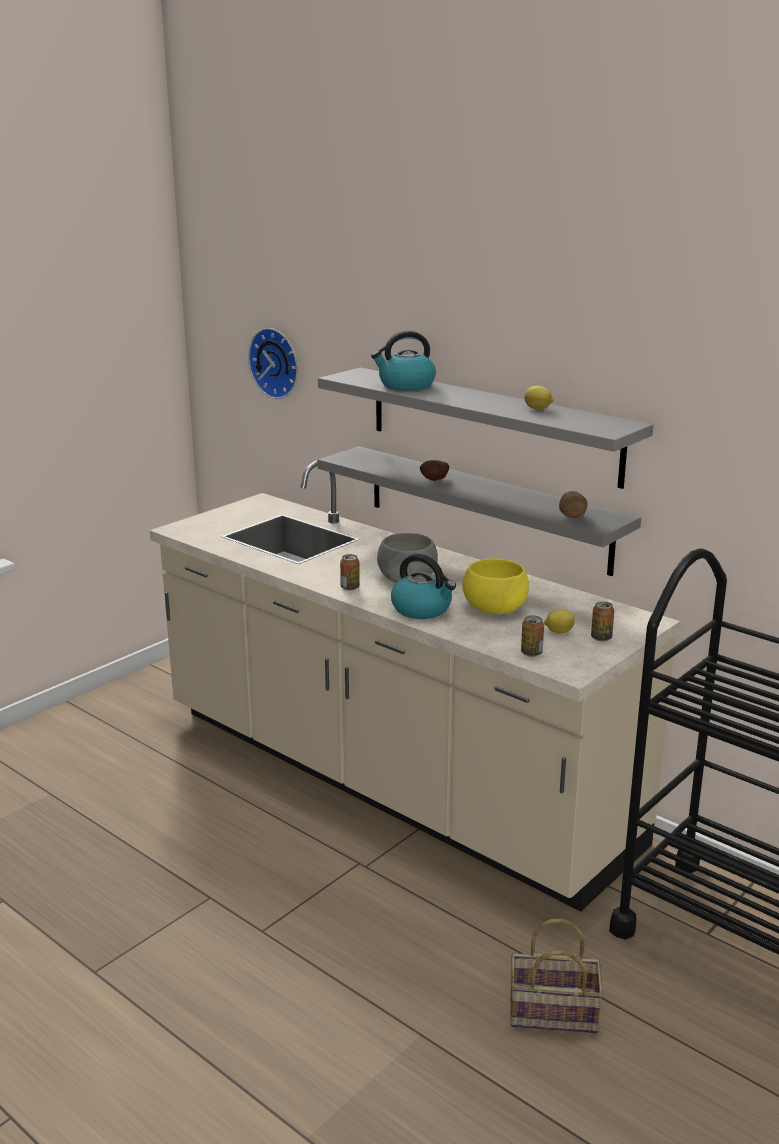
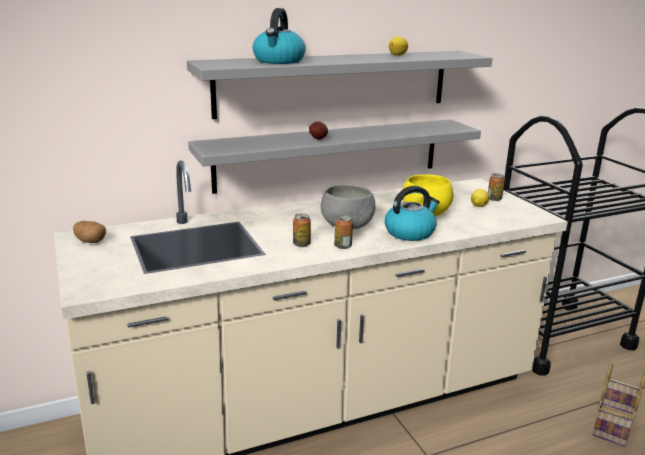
camera: 65 degrees left, 0 degrees up
(277, 362) = (58, 79): wall clock -> none
(531, 653) = (508, 220): can -> can (301, 244)
(572, 516) = (436, 128): potato -> potato (90, 241)

